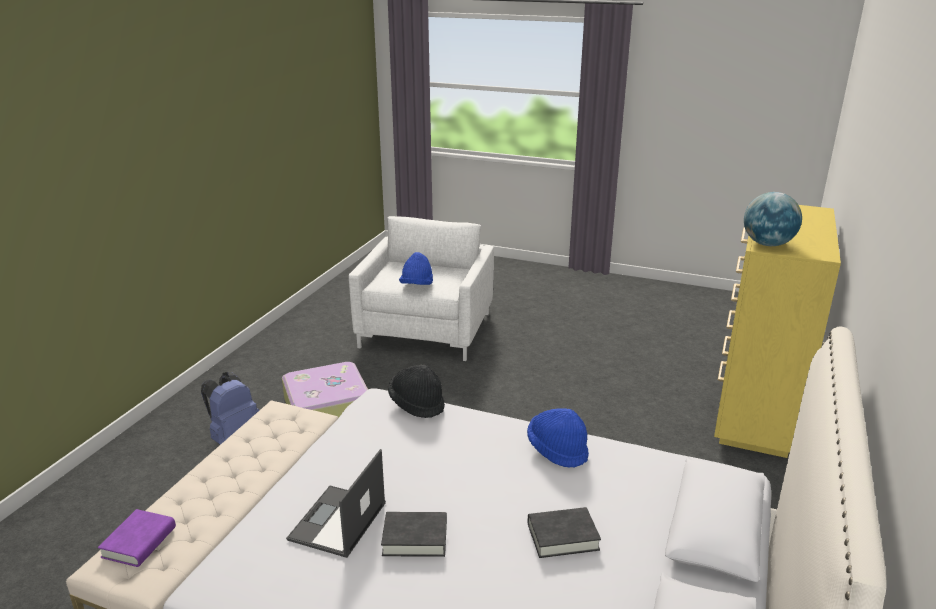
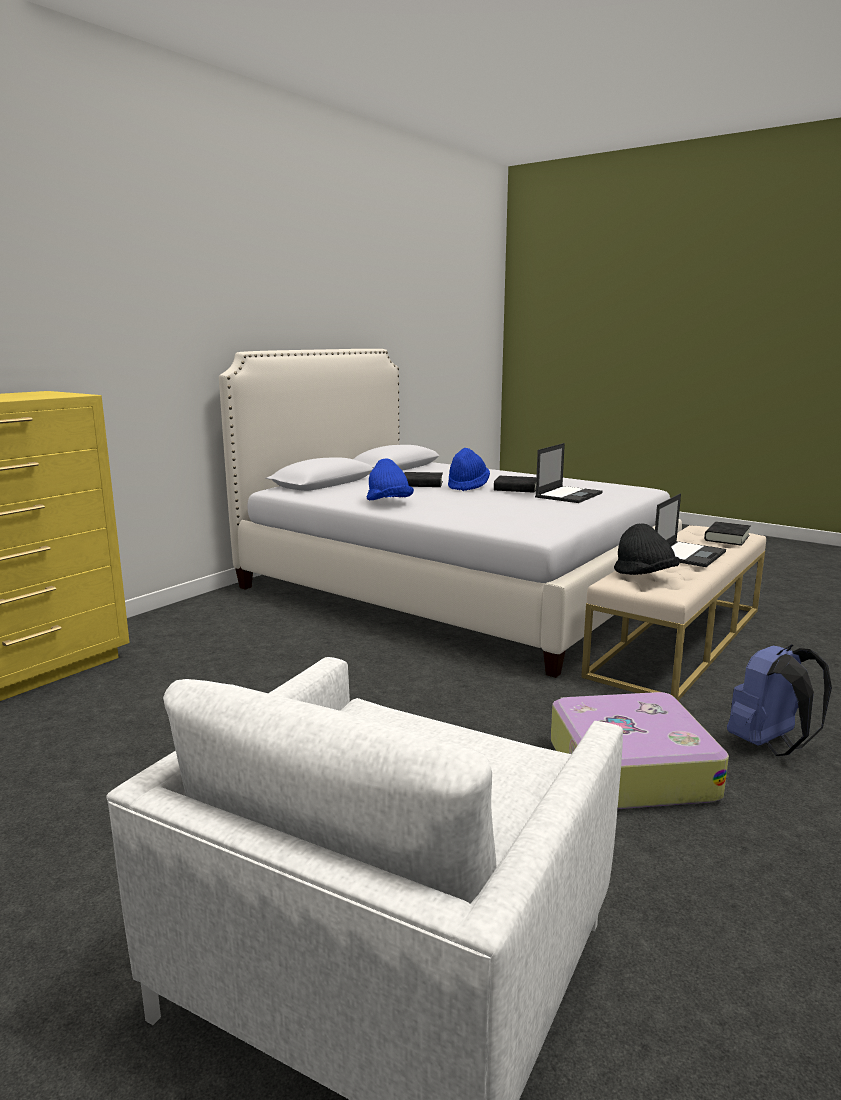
camera: 165 degrees left, 10 degrees down
(139, 542) = (726, 538): purple book -> black book
(219, 483) = (689, 554): none -> laptop
(417, 285) = (432, 727): blue hat -> blue hat (468, 486)
(417, 404) = (498, 524): black hat -> black hat (644, 576)
(767, 244) = (61, 395): globe -> none

